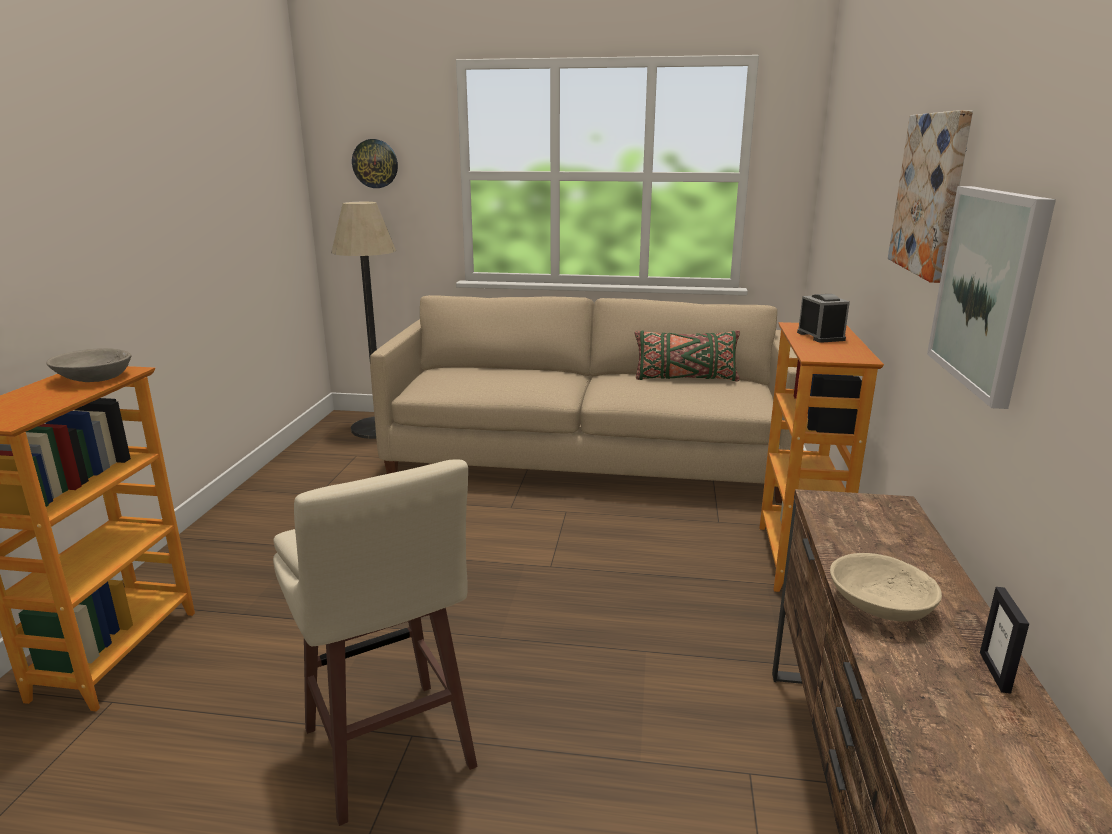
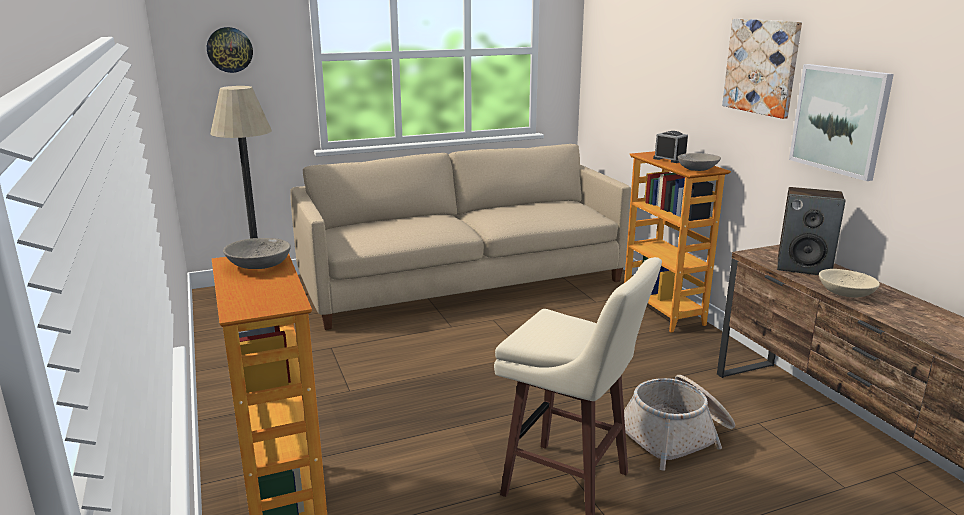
camera: 30 degrees left, 0 degrees up
(604, 743) = (677, 436): none -> basket
(685, 378) = (532, 205): green pillow -> none
(833, 354) = (697, 169): none -> grey bowl
(875, 541) = (803, 267): none -> speaker
(995, 672) = (917, 305): picture frame -> none

